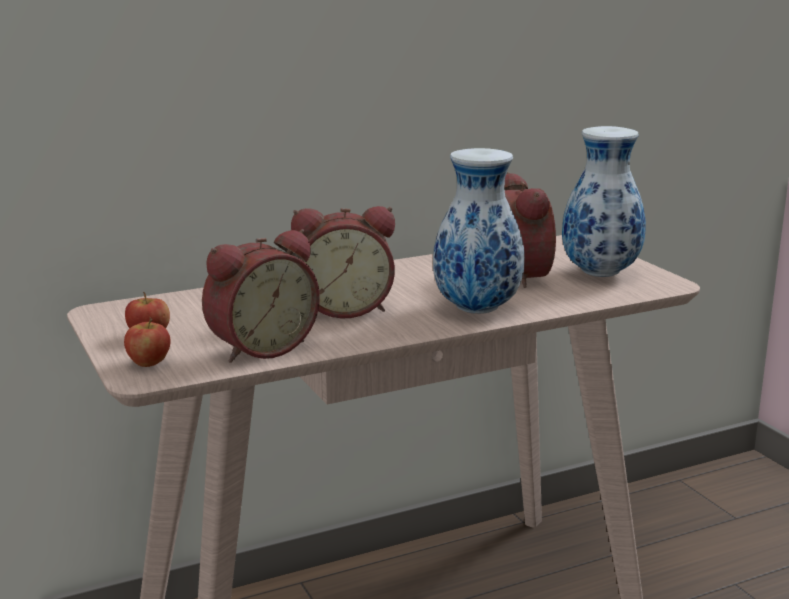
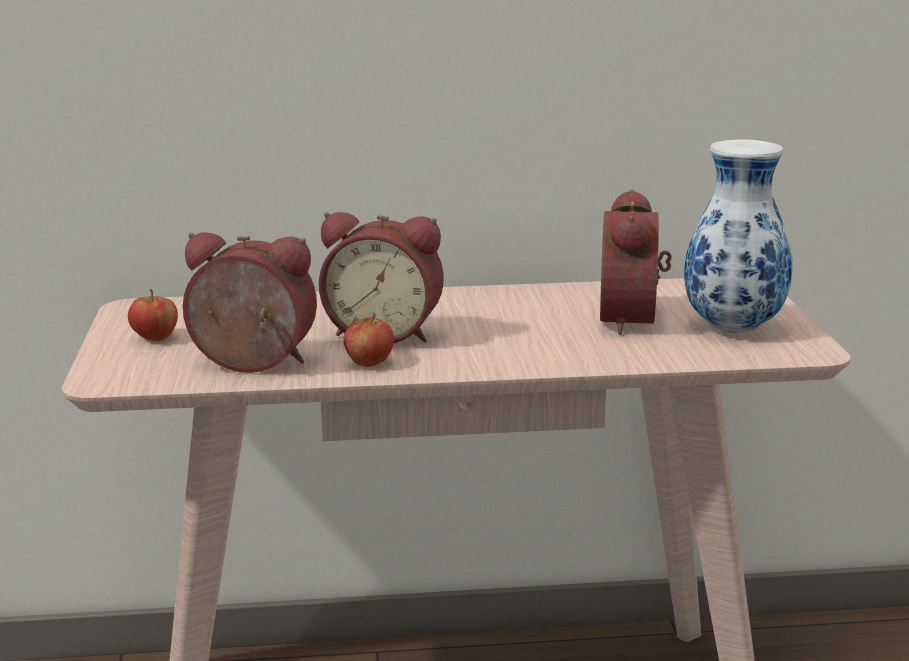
camera: 20 degrees right, 0 degrees up
(148, 363) = (125, 367): apple -> apple (369, 363)
(260, 348) = (251, 365): alarm clock -> alarm clock turned 150 degrees counterclockwise
(475, 310) = (532, 354): vase -> none

